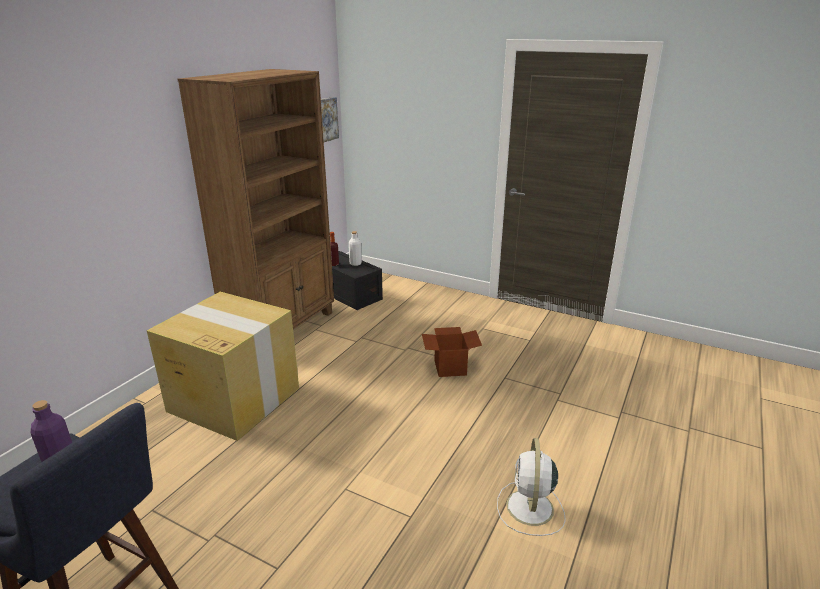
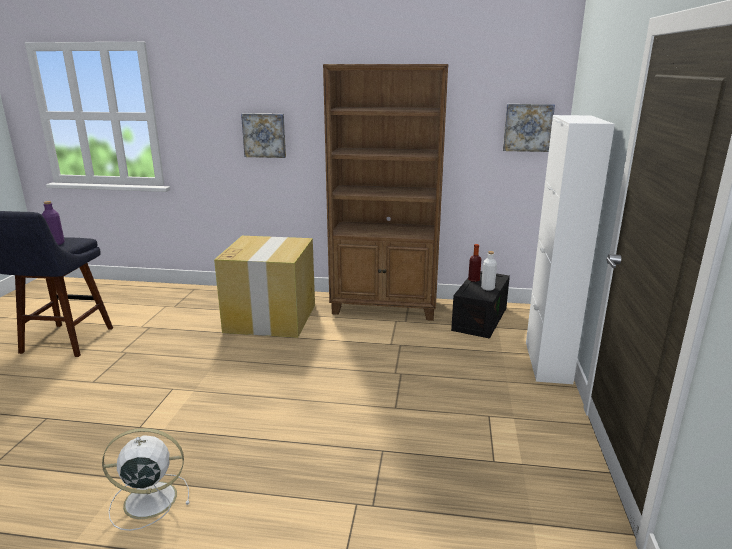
camera: 70 degrees right, 5 degrees down
(105, 189) = (264, 135): none -> picture
(431, 290) = (547, 362): none -> white cabinet
(450, 368) = (378, 407): cardboard box -> none

